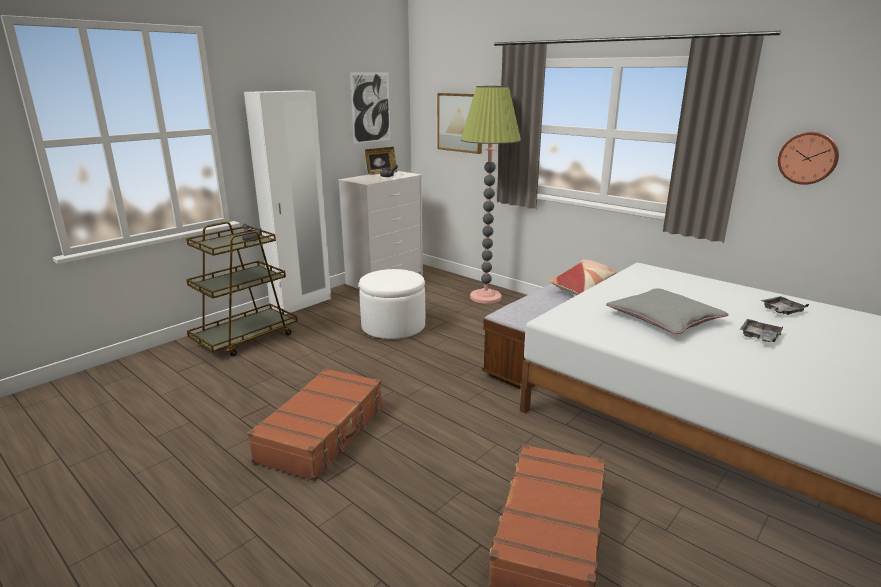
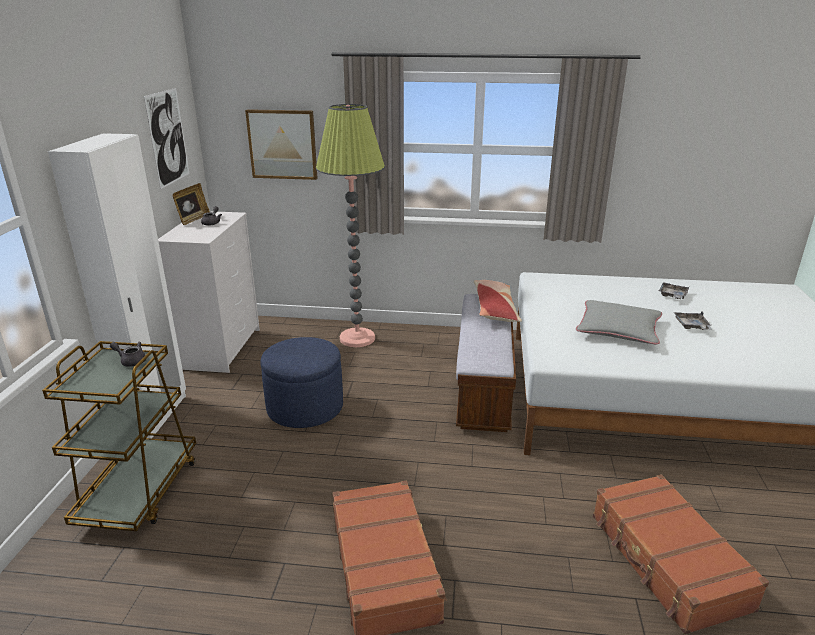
camera: 35 degrees left, 5 degrees up
(393, 327) = (305, 407): white ottoman -> blue ottoman
(808, 158) = (659, 162): wall clock -> none

